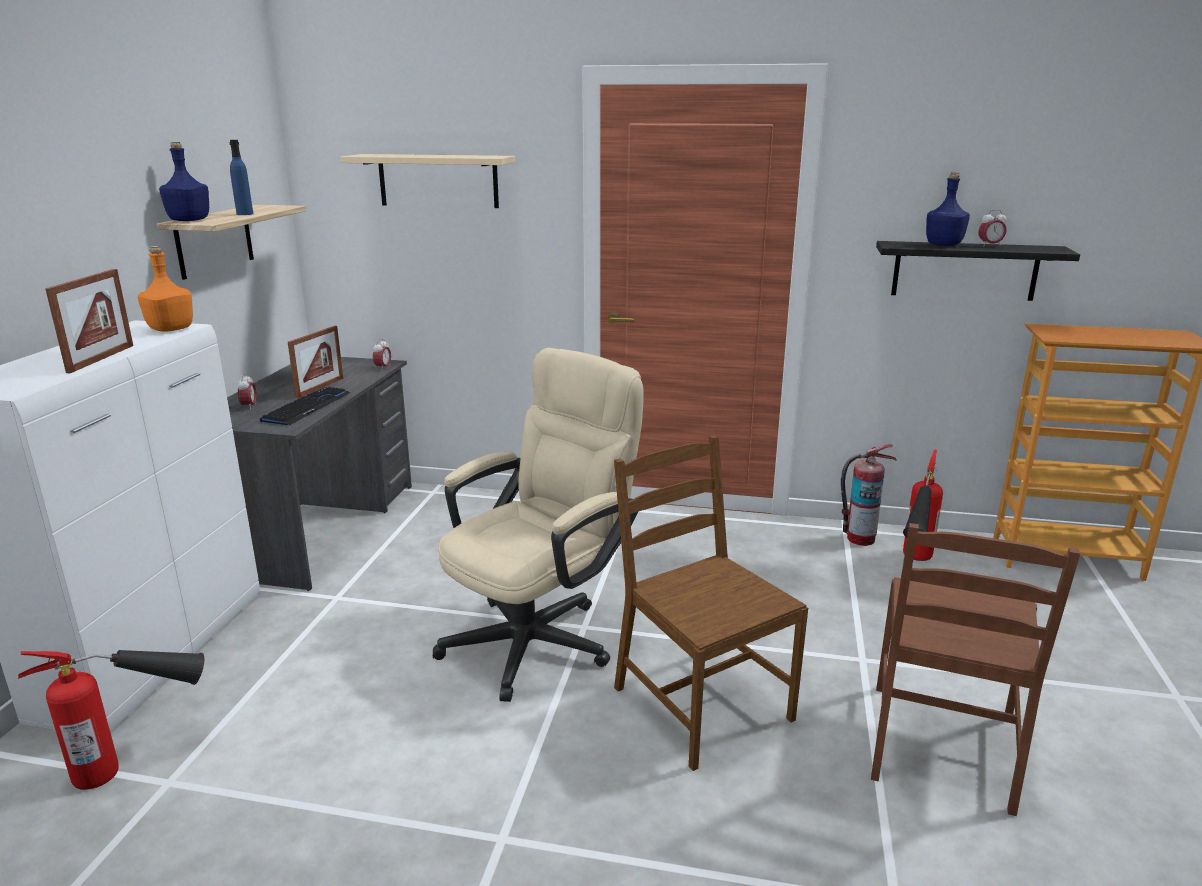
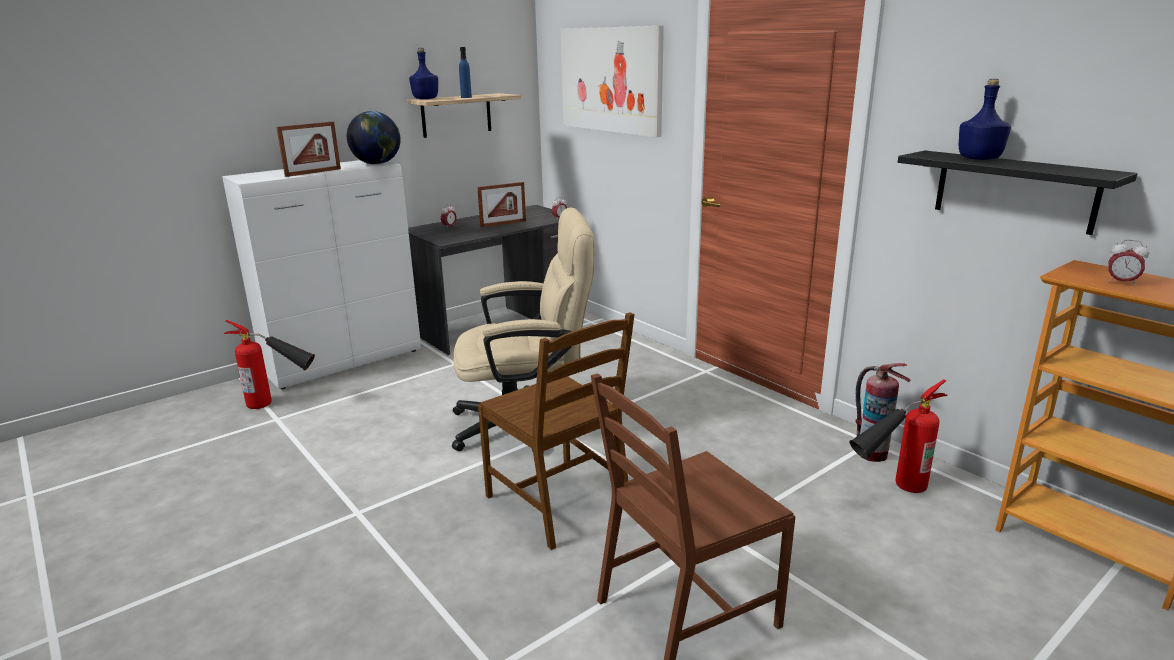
camera: 40 degrees right, 0 degrees up
(171, 329) = (377, 164): orange bottle -> globe
(307, 407) = (475, 233): keyboard -> none
(438, 181) = (611, 80): beige shelf -> picture
(699, 703) = (559, 502): brown chair -> brown chair turned 135 degrees clockwise
(989, 245) = (1032, 164): alarm clock -> alarm clock (1121, 283)

